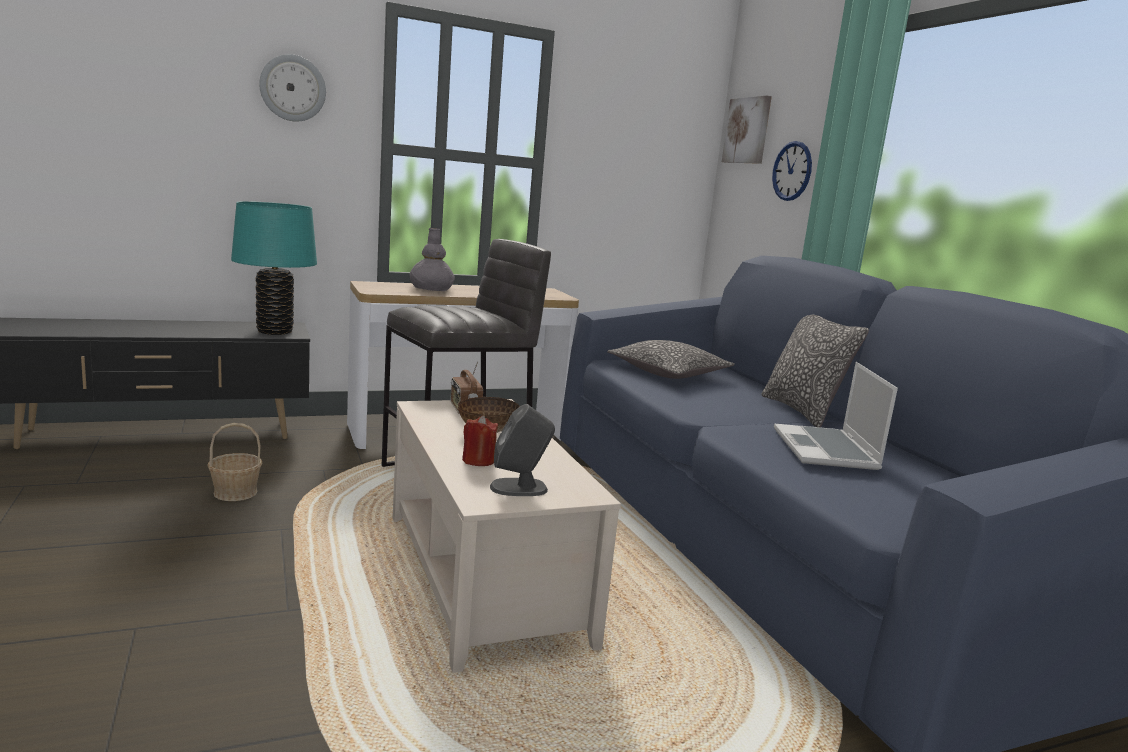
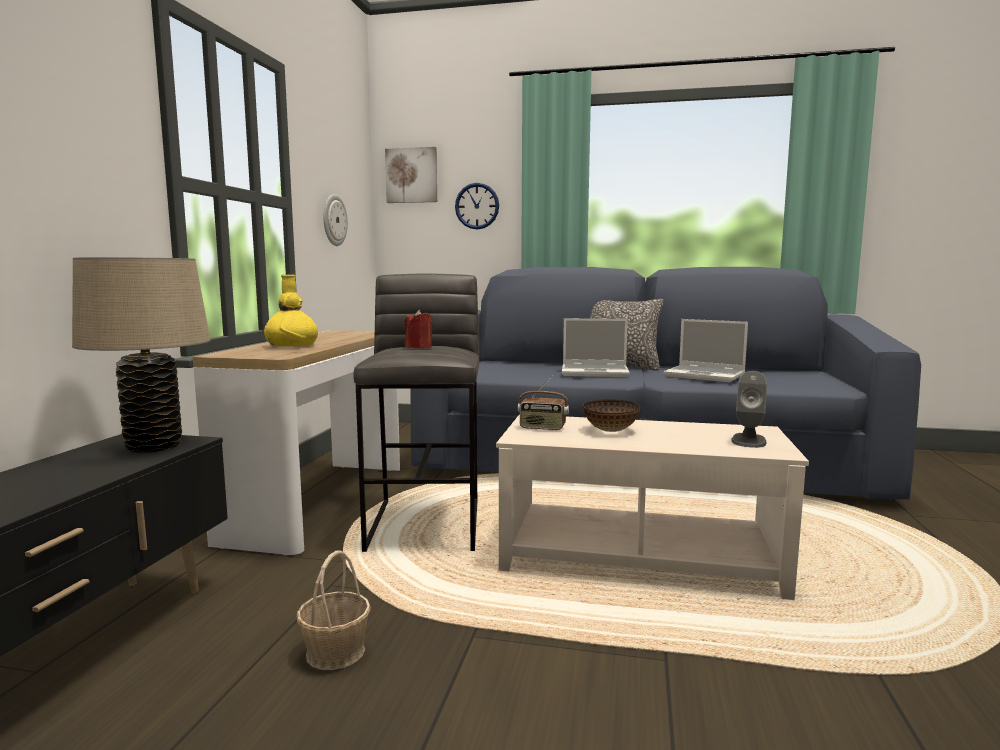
camera: 55 degrees left, 5 degrees down
(274, 331) = (154, 446): turquoise table lamp -> beige table lamp
(293, 88) = (67, 86): wall clock -> wall clock (334, 220)
(431, 289) = (291, 346): grey vase -> yellow vase
(478, 460) = (684, 442): red candle -> red candle (419, 347)
(668, 373) = (507, 372): pillow -> none
(730, 401) = (595, 372): none -> laptop

